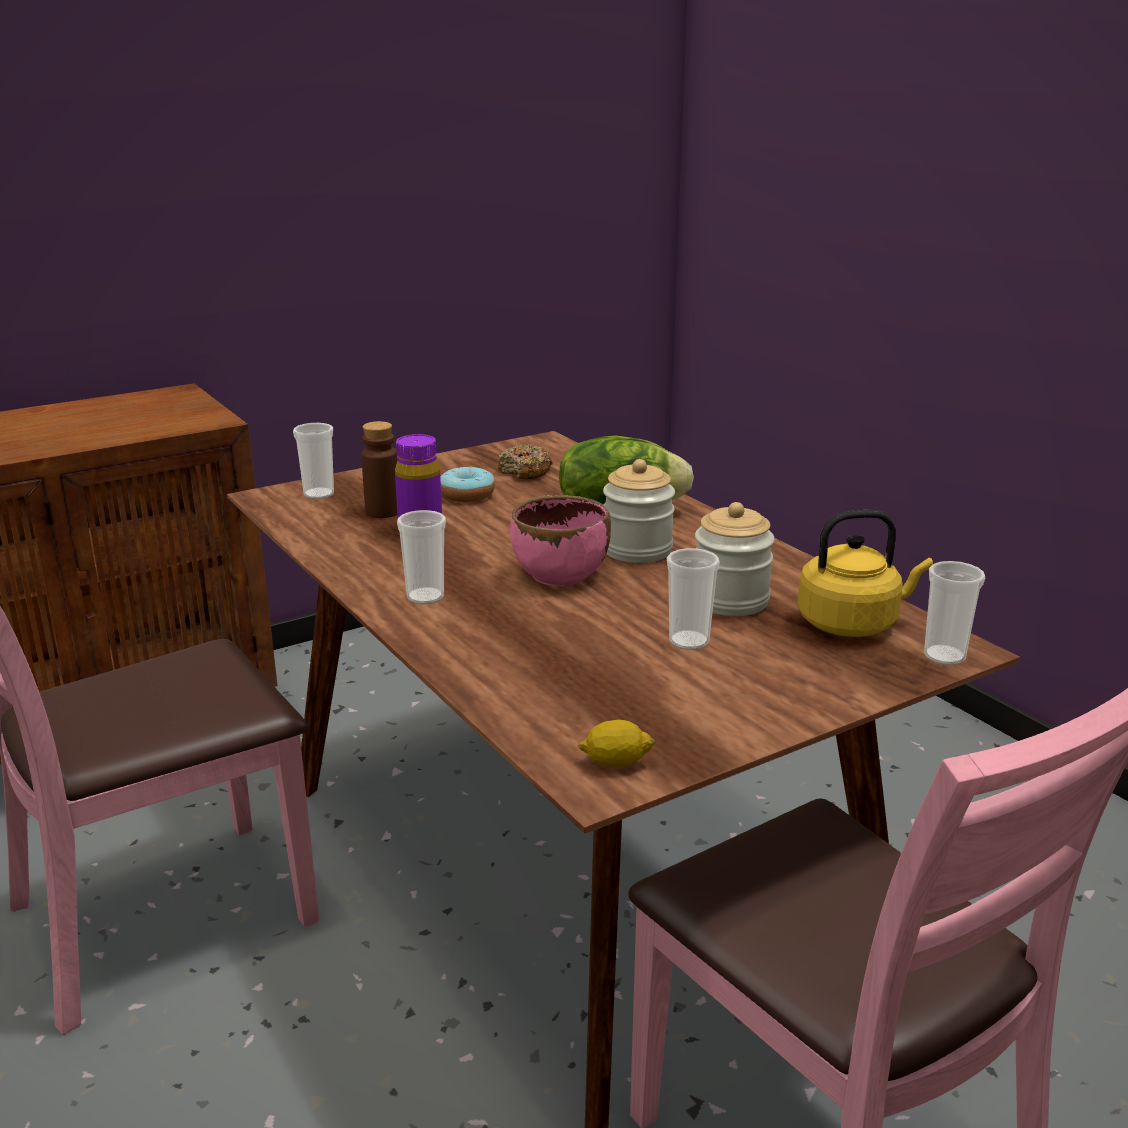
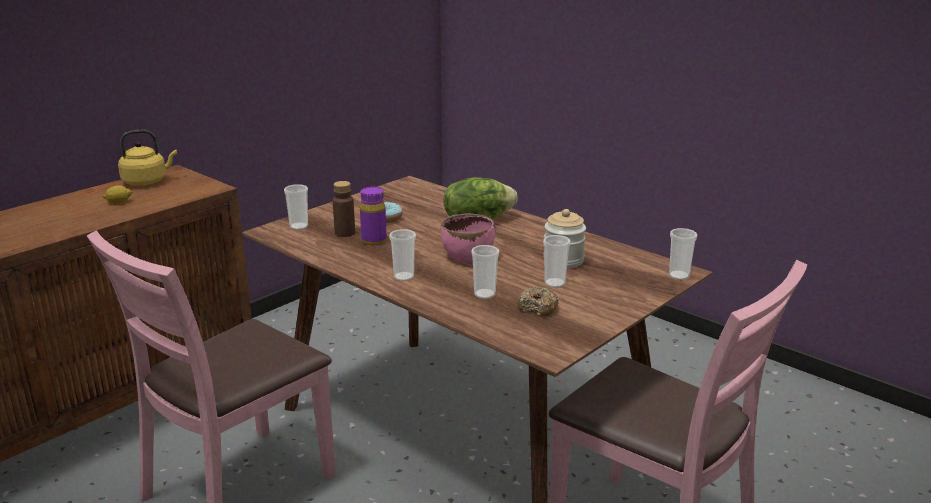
camera: 15 degrees left, 0 degrees up
(525, 471) = (410, 201): donut -> donut (538, 308)
(545, 646) = (484, 294): none -> cup
(615, 762) = (553, 343): lemon -> lemon (118, 202)
(637, 550) = (500, 240): jar -> none
(852, 623) = (628, 265): yellow kettle -> yellow kettle (147, 181)

